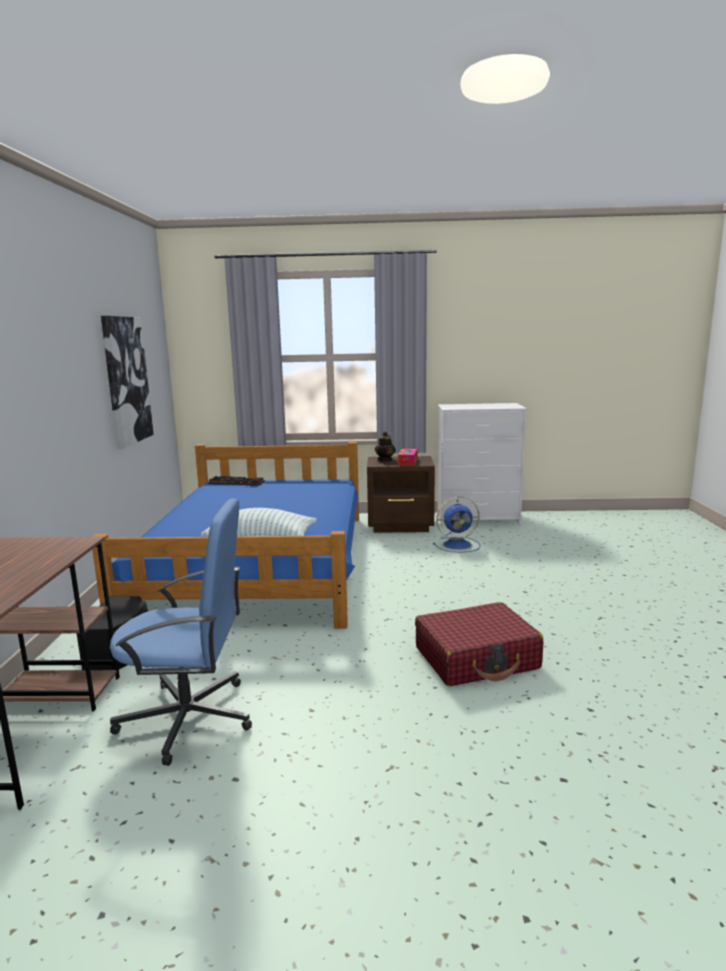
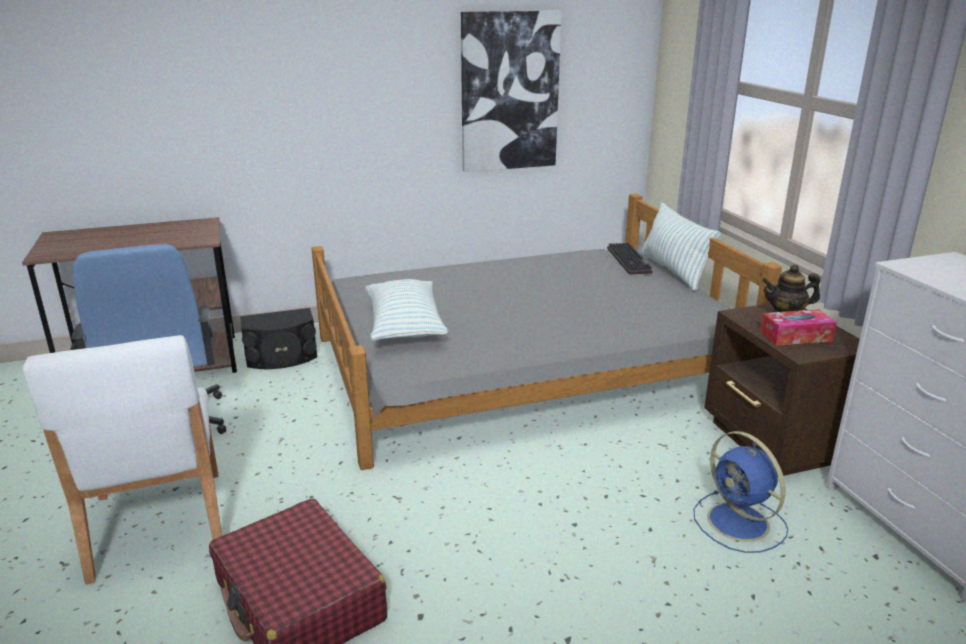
camera: 70 degrees right, 10 degrees up
(259, 563) = (522, 365): blue bed -> grey bed
(264, 479) = (673, 271): none -> pillow
(361, 718) = (157, 525): none -> white chair

